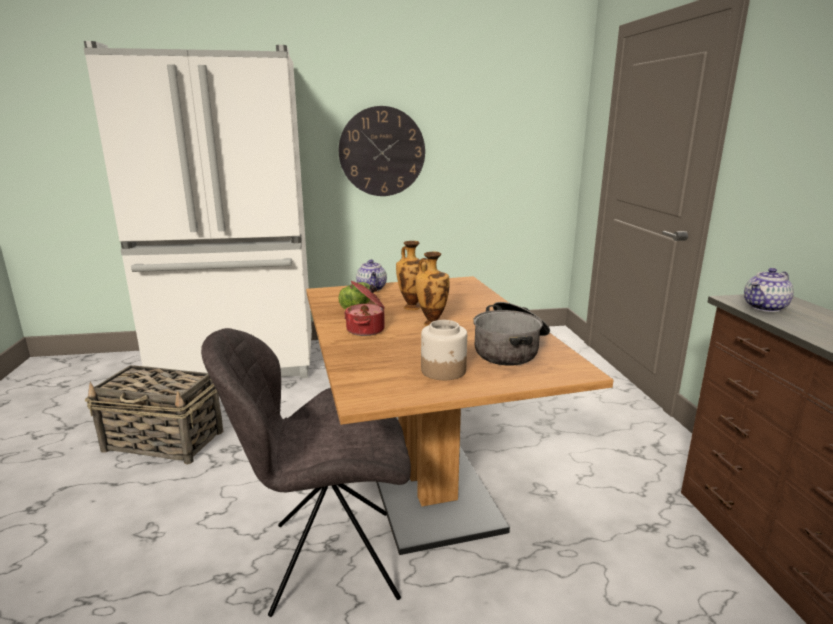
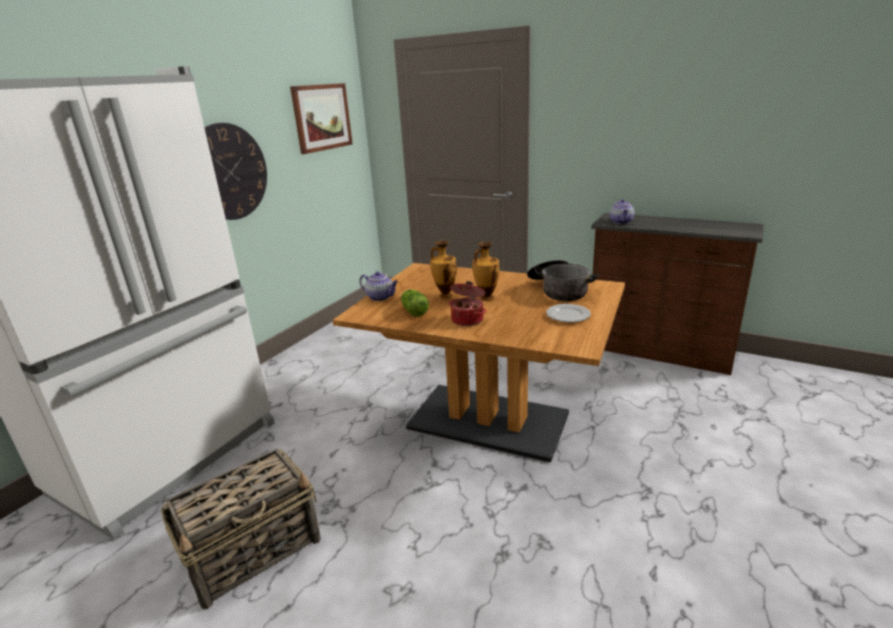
camera: 50 degrees left, 5 degrees up
(327, 560) = (528, 496): grey chair -> none
(444, 371) = (568, 315): jar -> plate
(515, 113) = (322, 117): none -> picture

